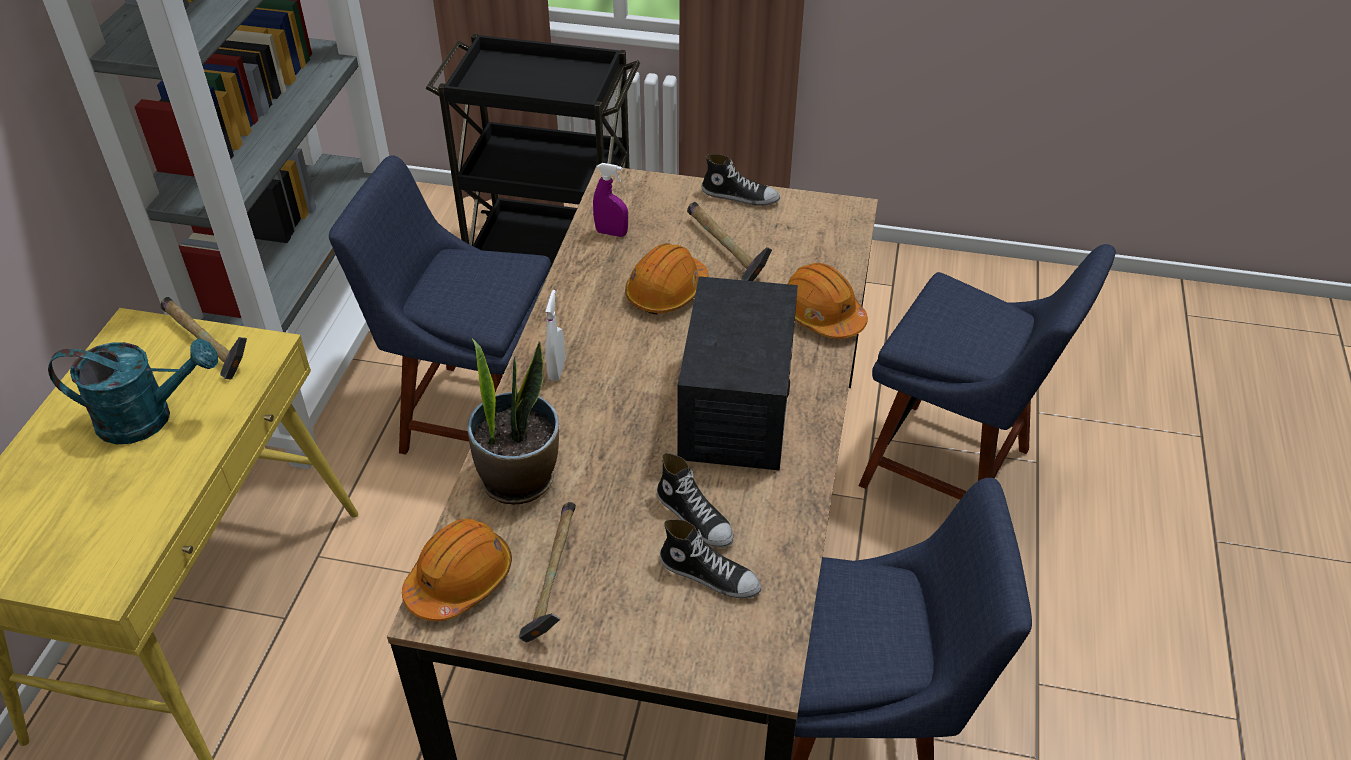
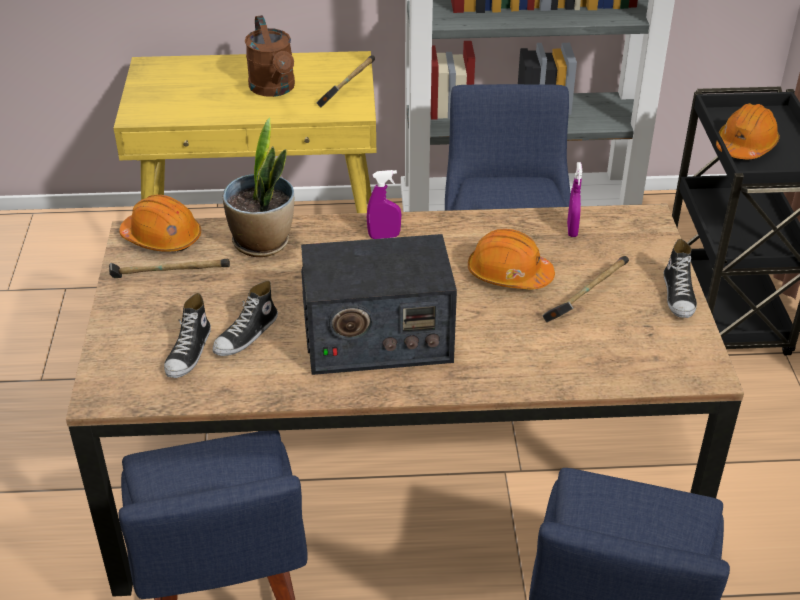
camera: 75 degrees right, 5 degrees down
(148, 417) = (274, 89): turquoise watering can -> brown watering can
(557, 370) = (384, 236): white spray bottle -> purple spray bottle
(821, 315) = (526, 374): orange hard hat -> orange hard hat (745, 146)

